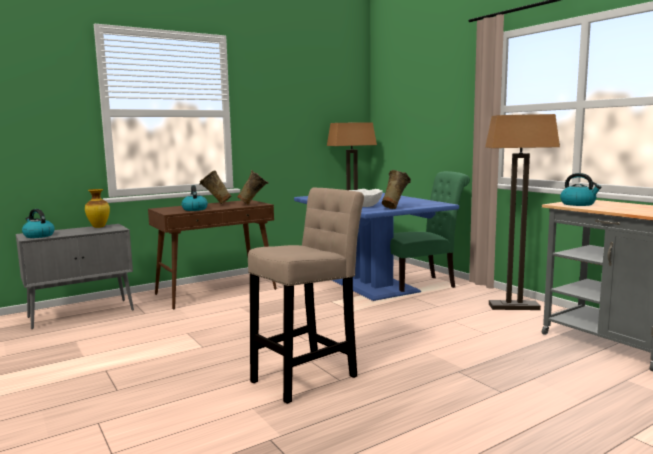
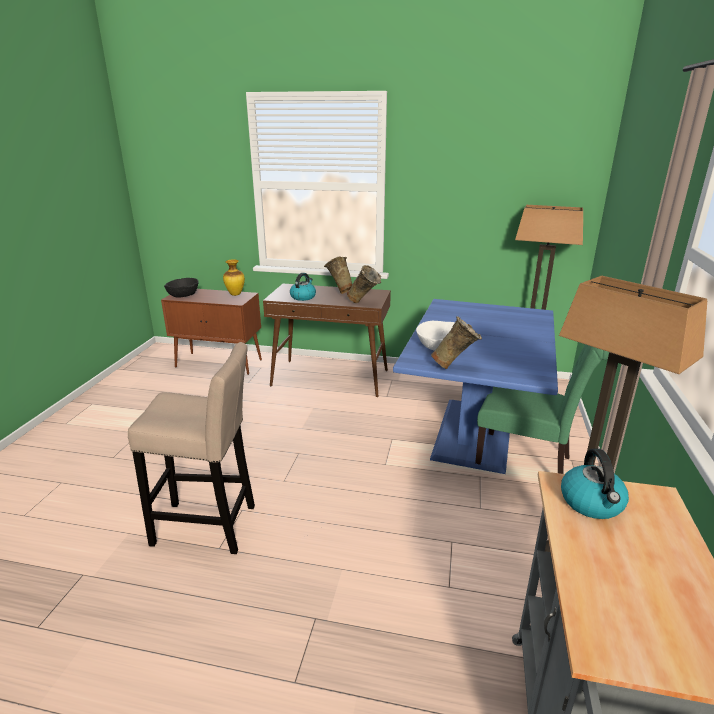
camera: 45 degrees right, 15 degrees up
(38, 236) = (183, 295): kettle -> black bowl
(82, 313) = (219, 363): grey cabinet -> brown cabinet

